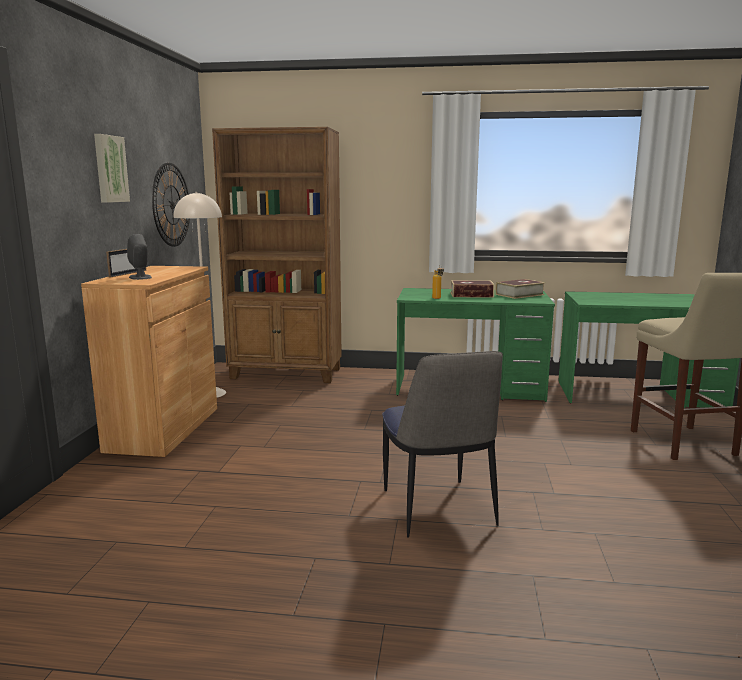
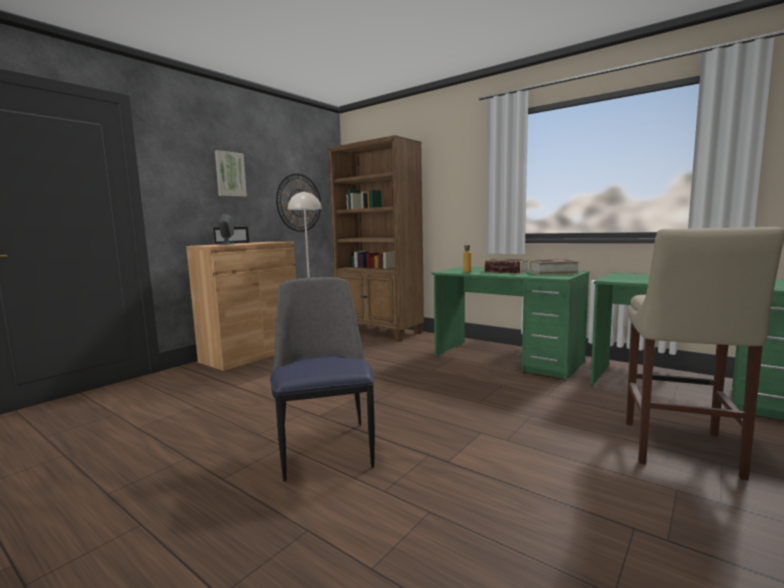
camera: 30 degrees right, 5 degrees down
(438, 509) = (325, 448): chair -> chair turned 150 degrees clockwise

